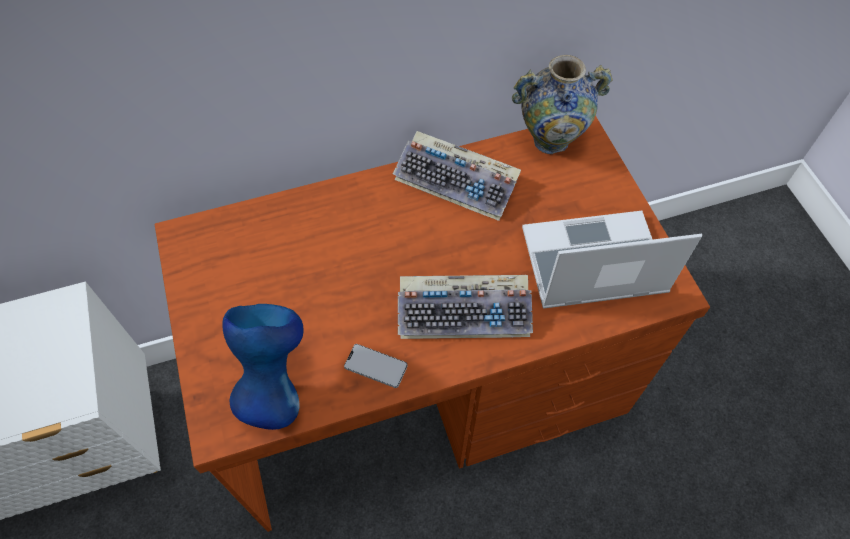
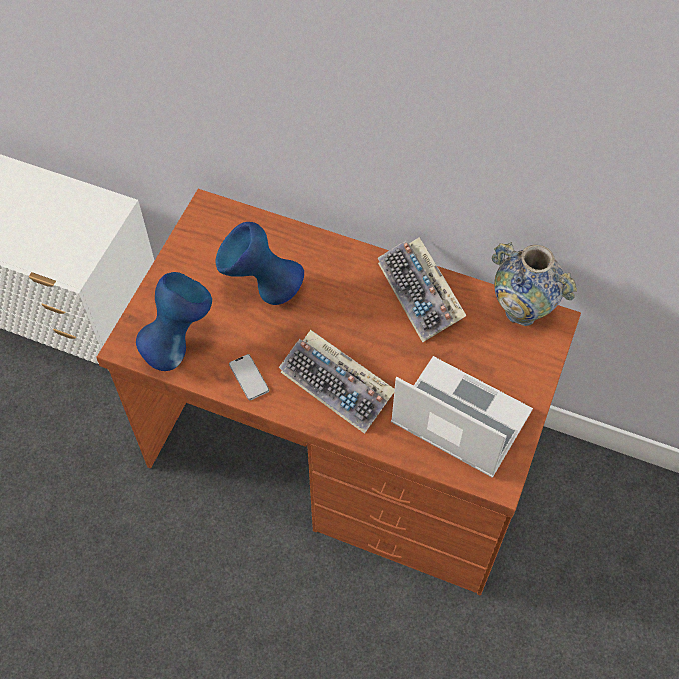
camera: 40 degrees right, 0 degrees up
(311, 275) = (262, 291): none -> blue vase

